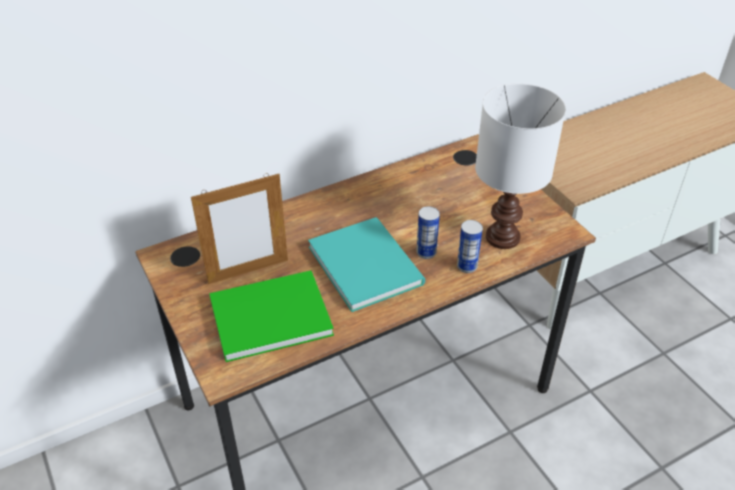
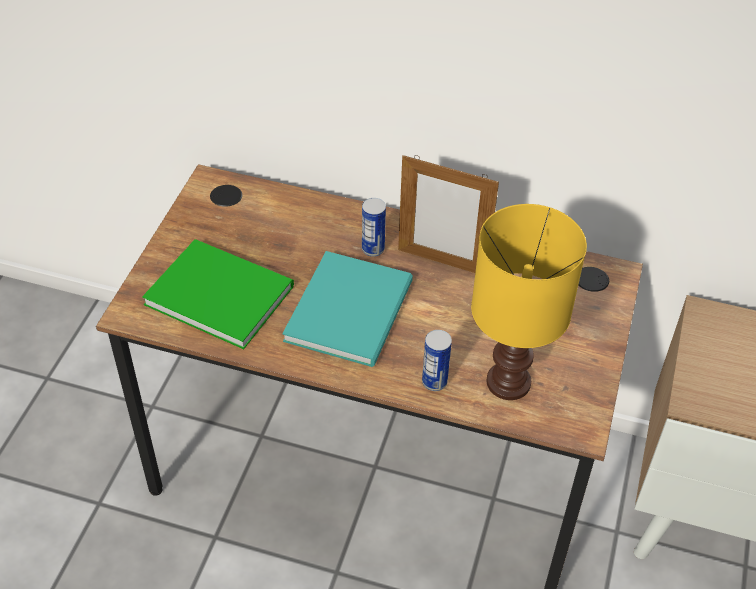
camera: 45 degrees right, 5 degrees up
(248, 271) = (253, 244): picture frame -> picture frame (442, 262)
(426, 252) = (417, 340): can -> can (373, 249)
(501, 237) = (507, 381): white table lamp -> yellow table lamp

